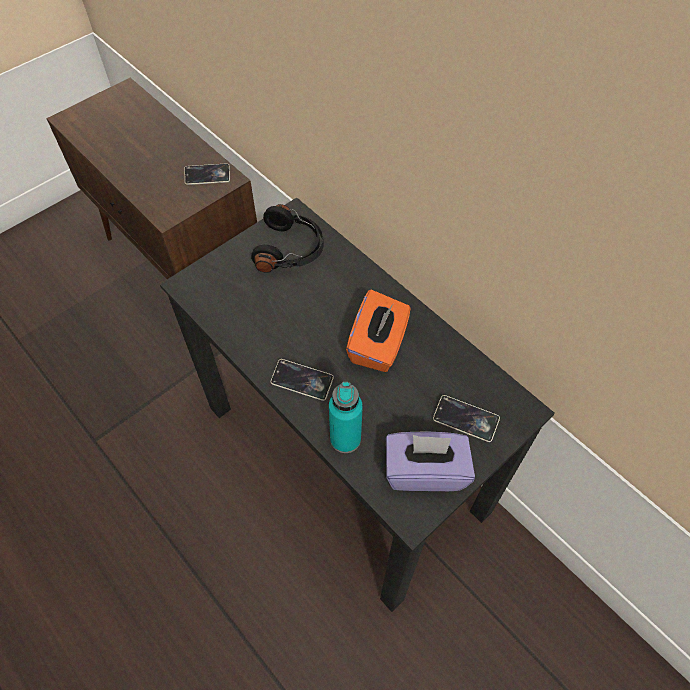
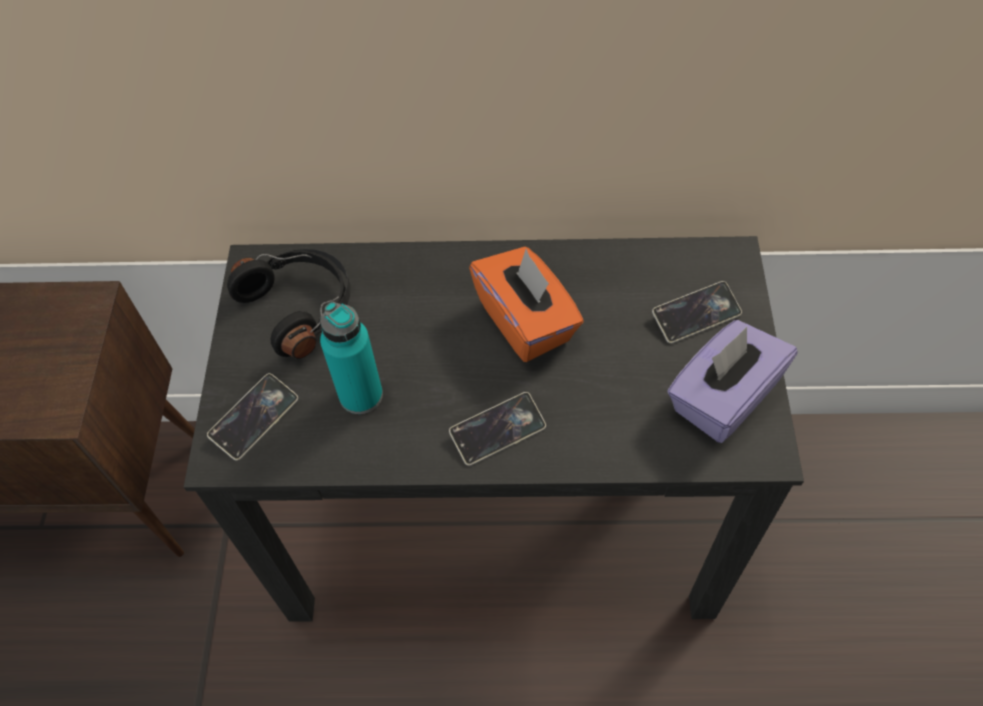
camera: 45 degrees left, 0 degrees up
(207, 176) = (53, 321): phone -> phone (255, 419)
(345, 439) = (614, 443): turquoise bottle -> turquoise bottle (361, 395)

